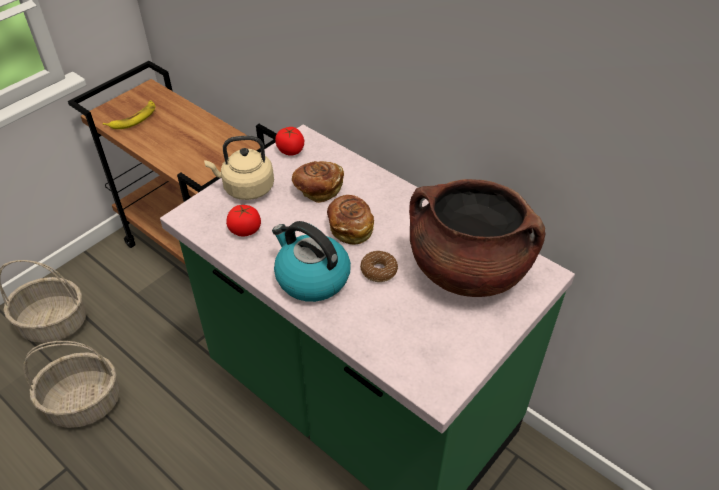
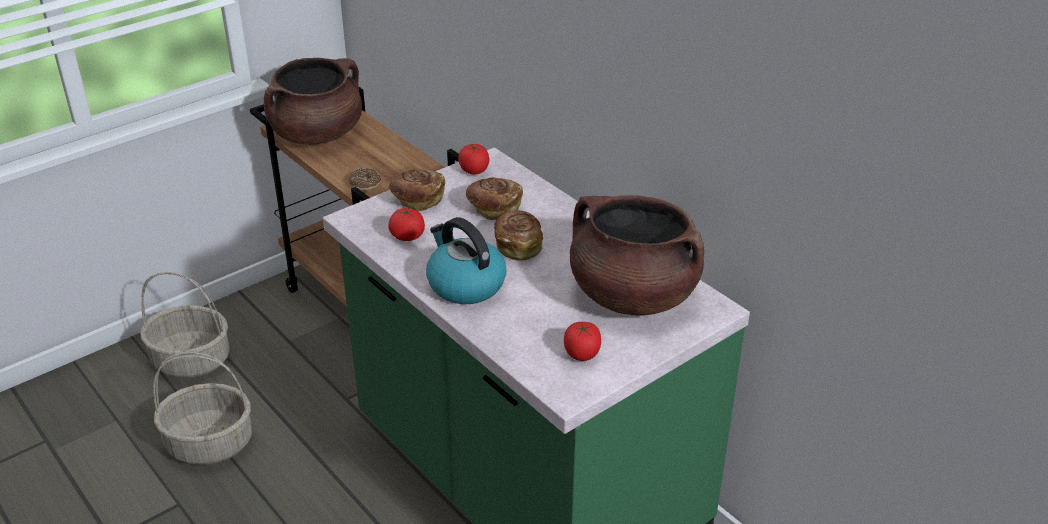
camera: 10 degrees right, 10 degrees down
(134, 118) = (317, 134): banana -> brown cooking pot
(246, 188) = (417, 200): beige kettle -> bread
(378, 270) = (537, 286): donut -> donut (365, 184)
(439, 342) = (582, 353): none -> tomato

